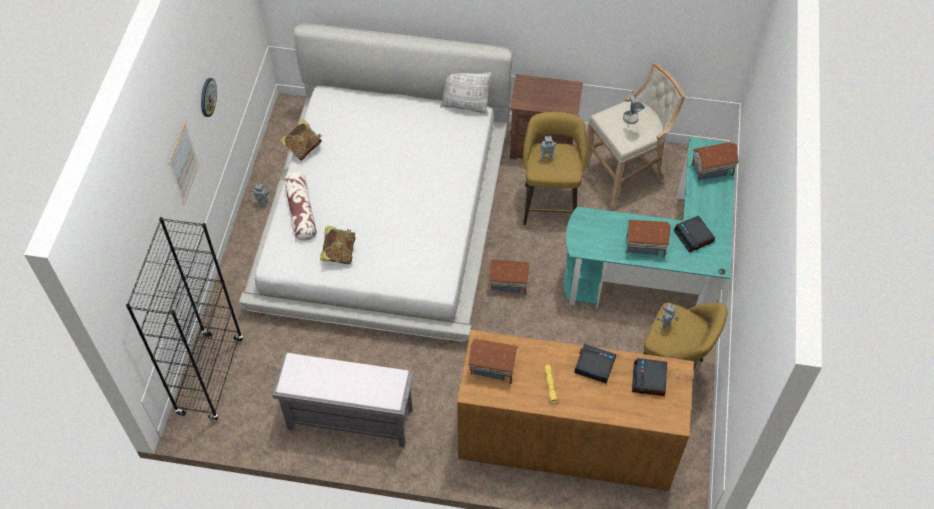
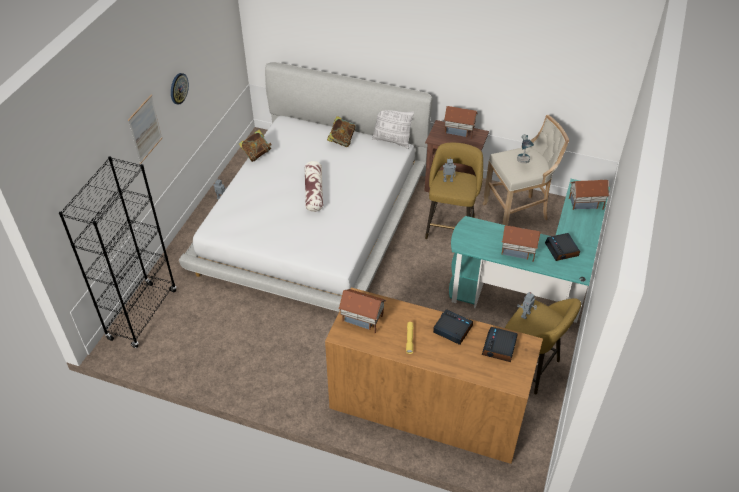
camera: 10 degrees right, 10 degrees down
(301, 211) = (242, 196): pillow -> pillow (314, 192)
(339, 253) = (263, 229): book -> book (341, 140)
(349, 419) = (245, 363): grey bench -> none
(508, 284) = (403, 280): toy house -> toy house (459, 131)

